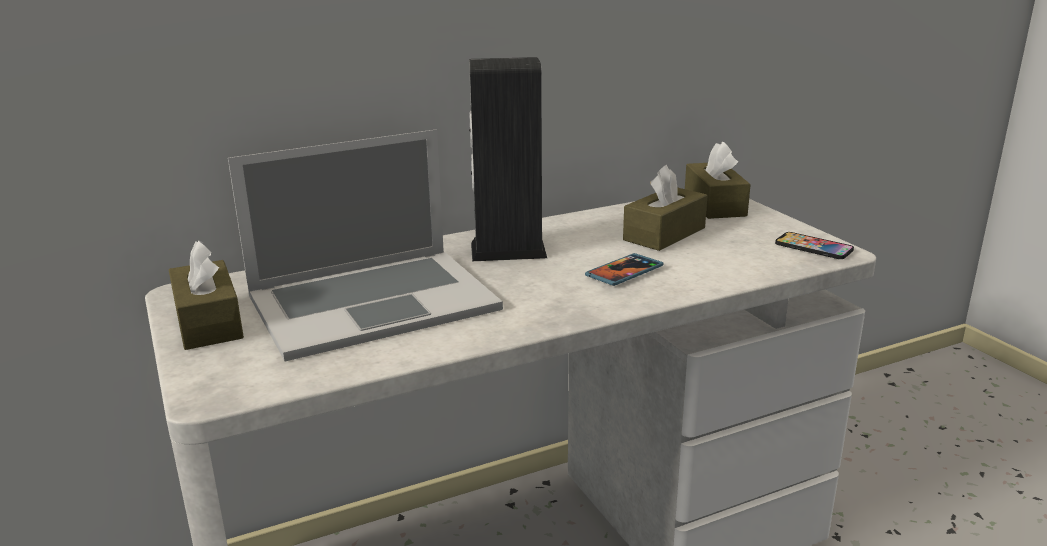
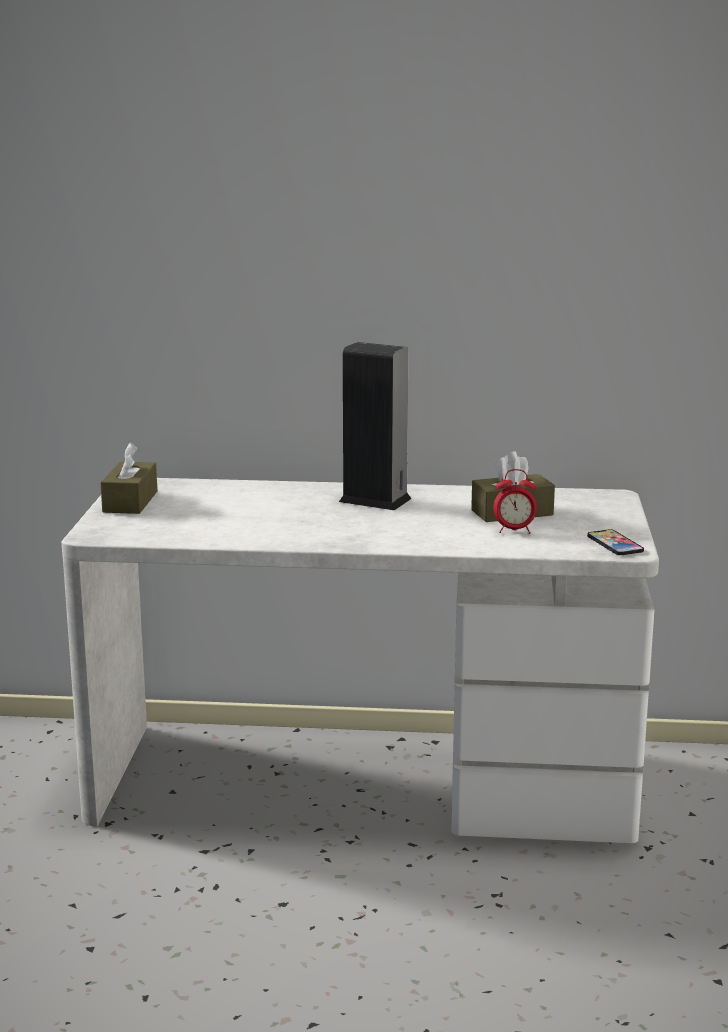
camera: 30 degrees right, 5 degrees down
(372, 302) = (238, 511): laptop -> none
(624, 272) = (433, 529): phone -> none
(702, 254) = (514, 531): none -> alarm clock
(714, 205) = (597, 502): brown tissue box -> none

